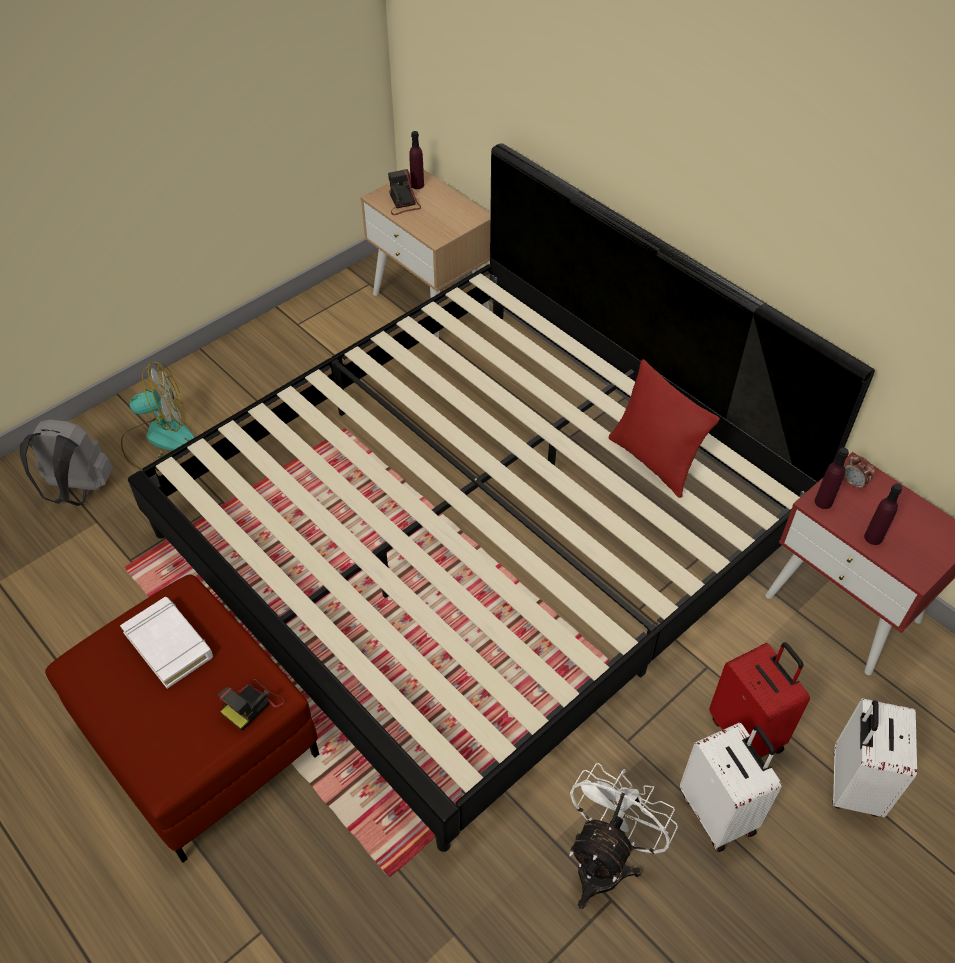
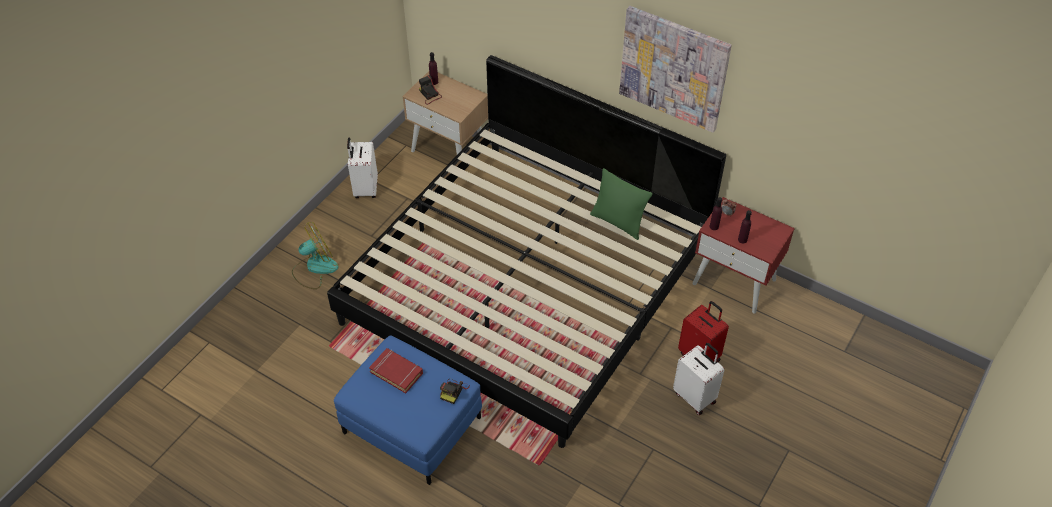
camera: 15 degrees left, 0 degrees up
(77, 490) = (279, 308): grey backpack -> none
(169, 645) = (396, 372): white book -> red book
(200, 740) = (413, 425): red ottoman -> blue ottoman
(605, 860) = (645, 432): white fan -> none
(653, 461) = (618, 222): red pillow -> green pillow
(804, 183) = (673, 68): none -> picture
(852, 784) = (757, 368): white suitcase -> white suitcase (365, 189)

